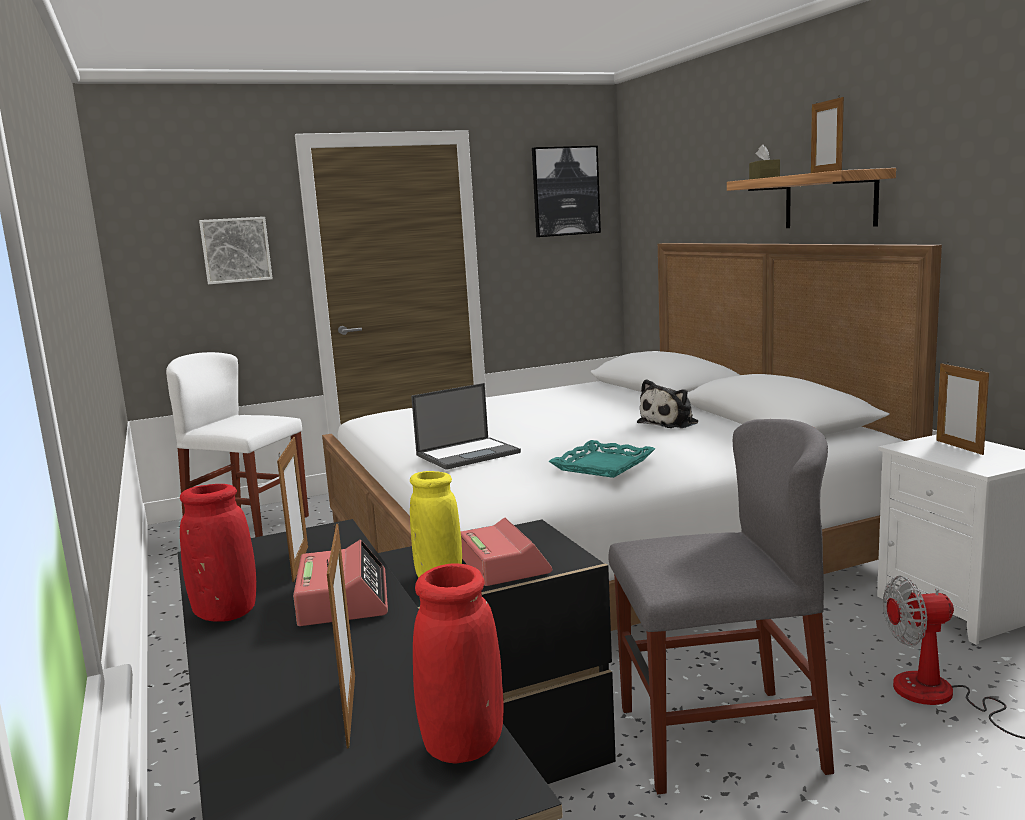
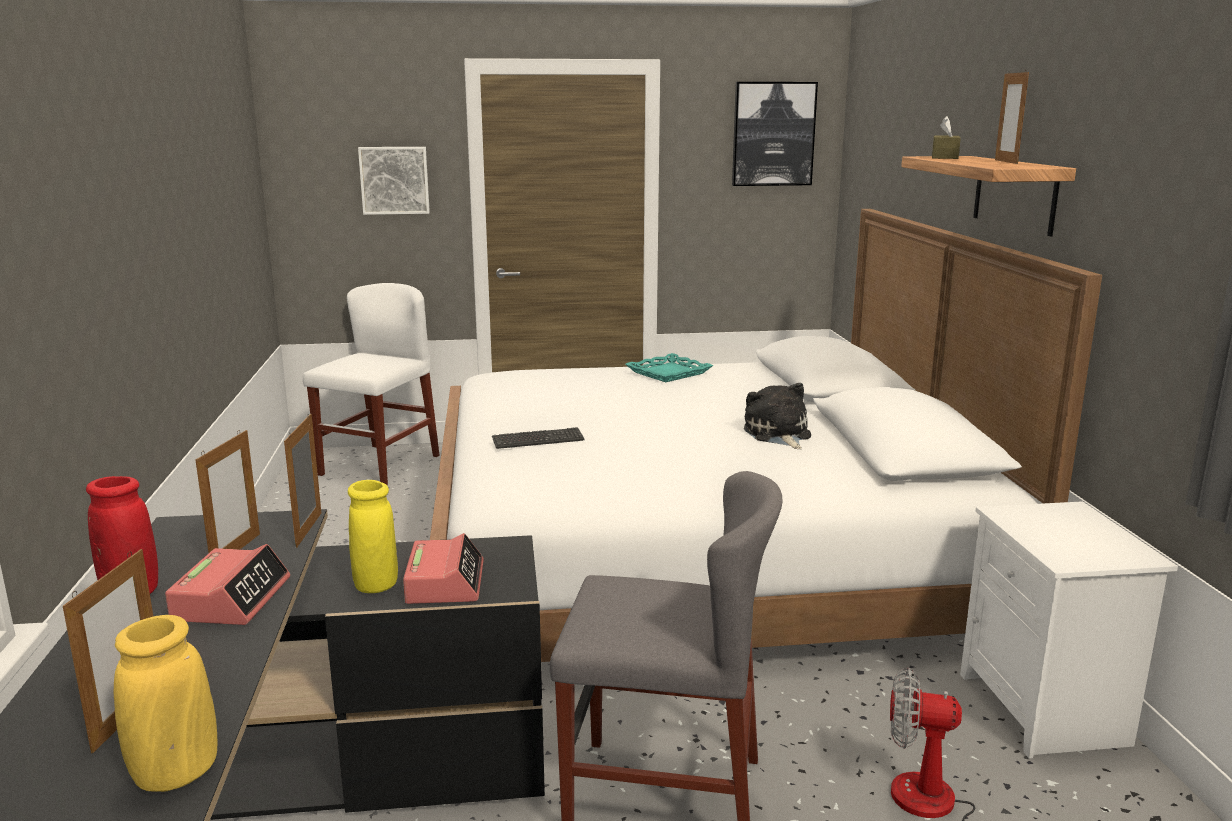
camera: 15 degrees right, 5 degrees up
(248, 525) = (379, 465): white chair -> white chair turned 75 degrees clockwise
(464, 745) = (176, 774): red vase -> yellow vase
(469, 454) = (538, 440): laptop -> keyboard
(602, 465) = (652, 479): turquoise tray -> turquoise tray (668, 373)
(671, 423) = (778, 434): plush toy -> plush toy turned 105 degrees clockwise
(959, 447) = (1069, 525): picture frame -> picture frame (309, 529)

